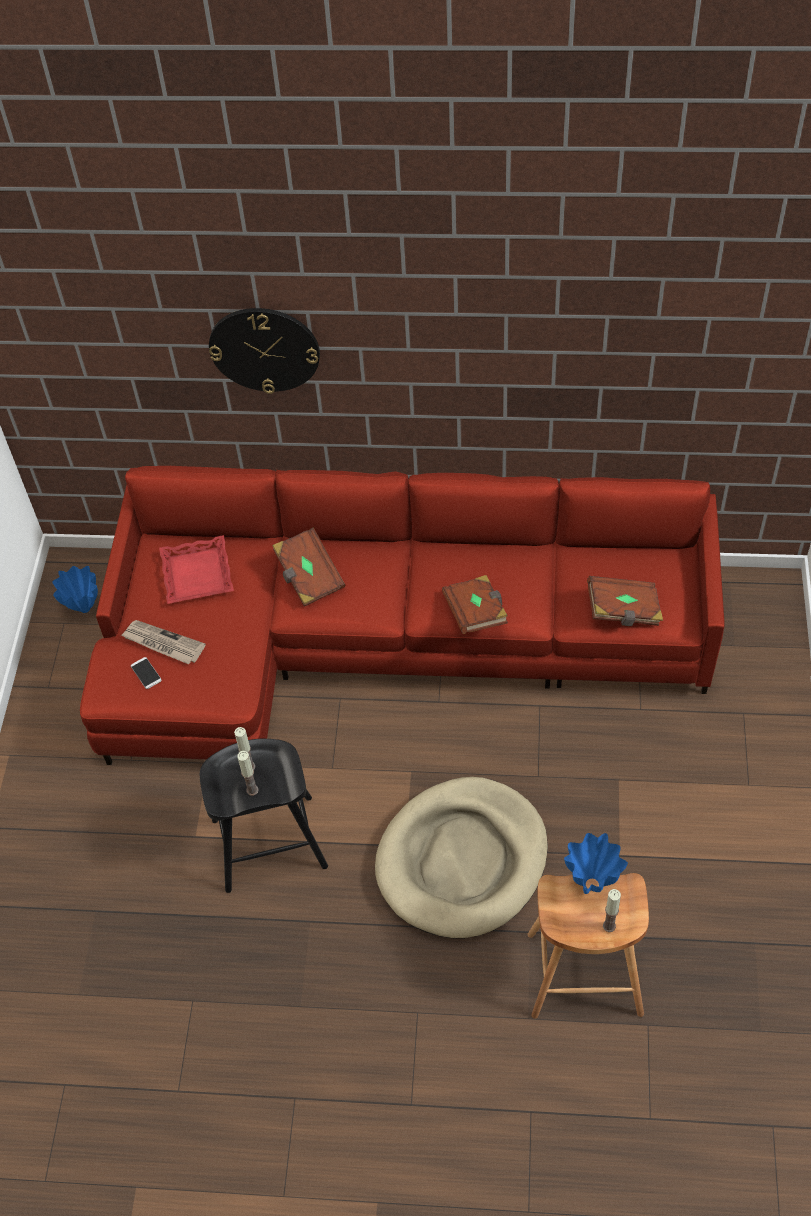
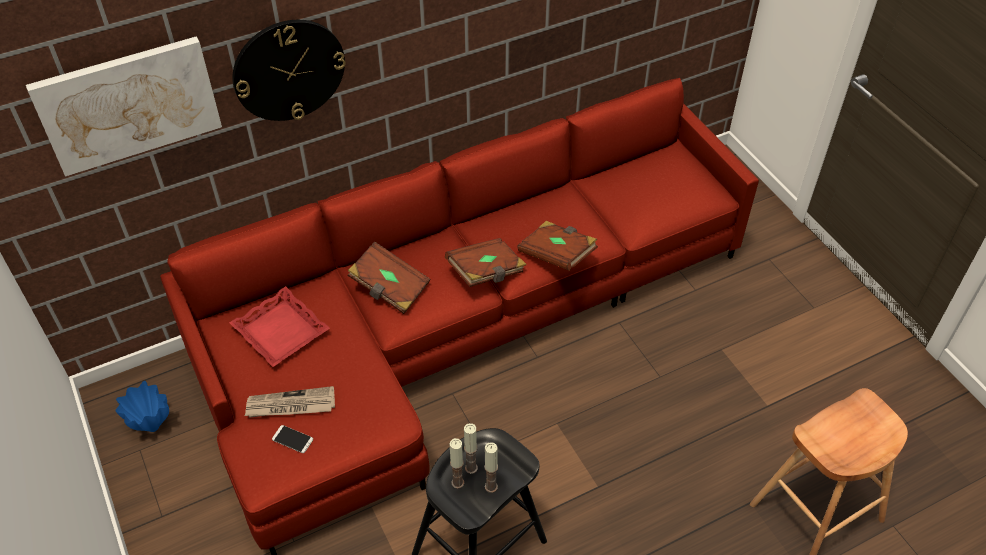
camera: 35 degrees left, 5 degrees down
(113, 335) = (128, 104): none -> picture
(462, 860) = (653, 474): beige dog bed -> none
(592, 883) = (836, 414): blue vase -> none
(609, 926) = (876, 441): candle -> candle (457, 482)
(623, 611) = (668, 204): brown book -> brown book (486, 272)

